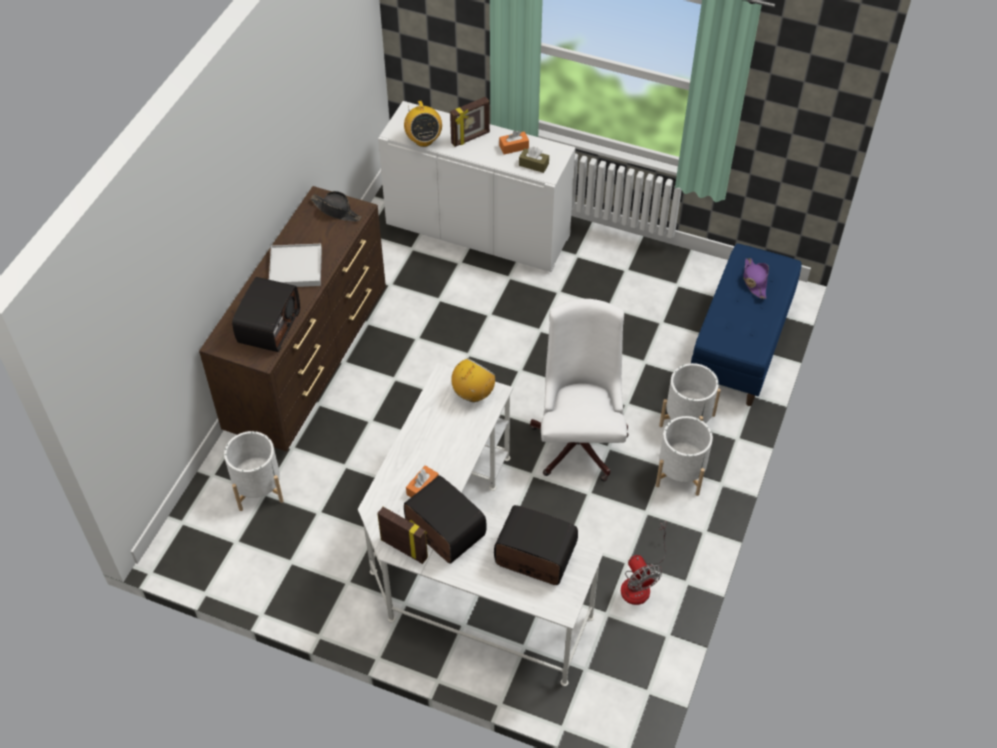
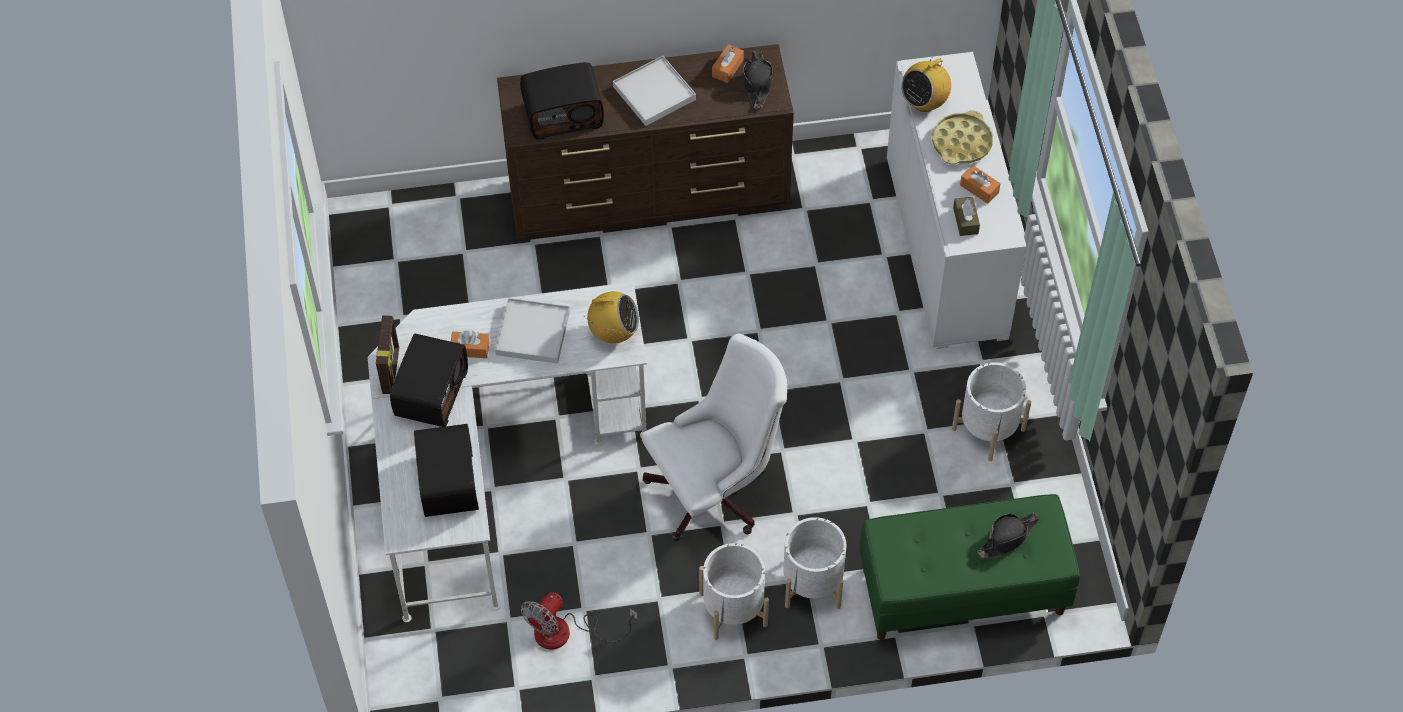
camera: 60 degrees right, 5 degrees up
(258, 488) = (466, 243): white planter -> white planter (988, 429)
(309, 220) = (727, 68): none -> orange tissue box
(437, 442) = (532, 333): none -> white tray
(470, 138) = (961, 142): picture frame -> yellow tray
(740, 347) = (962, 592): blue bench -> green bench
(754, 281) = (1008, 538): purple hat -> black hat

